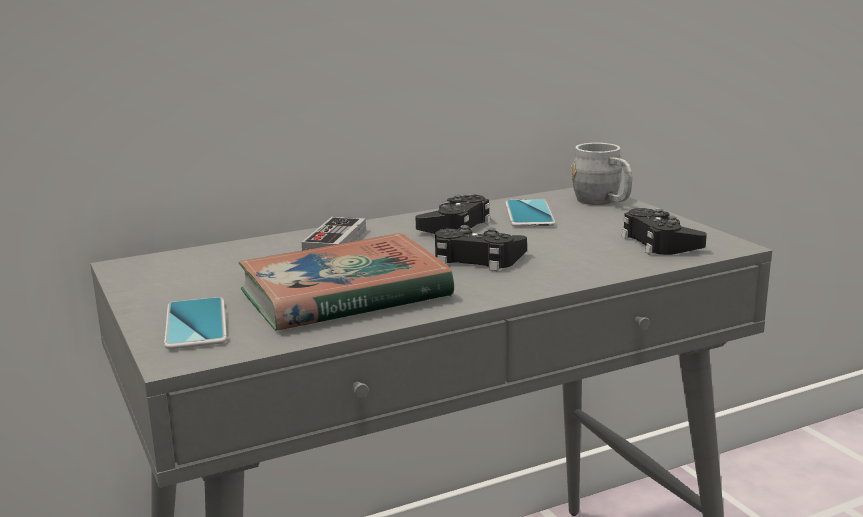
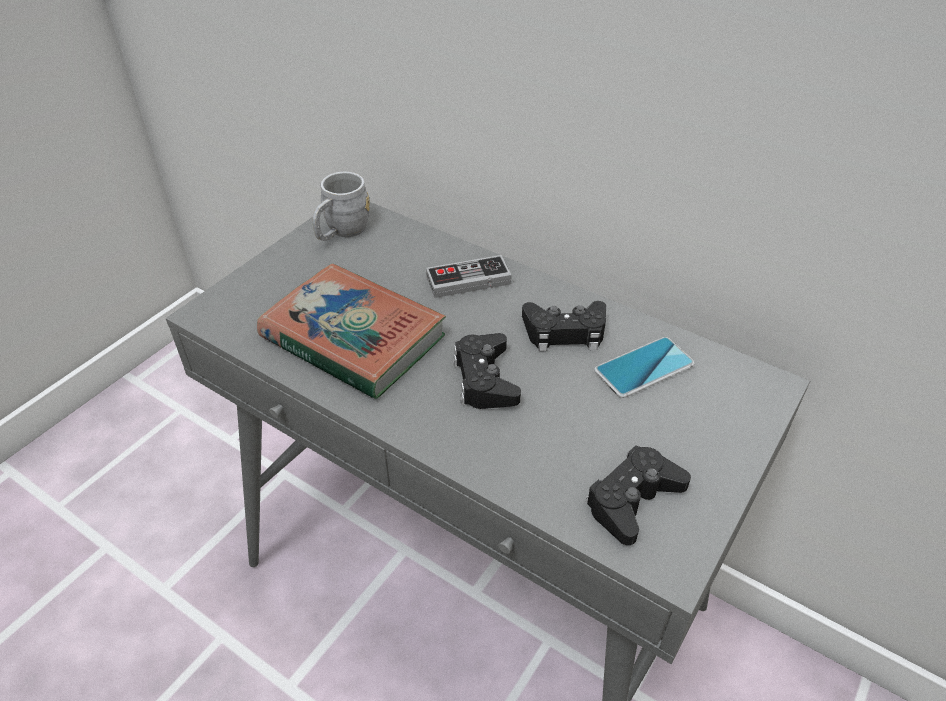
camera: 60 degrees right, 25 degrees up
(196, 324) = (260, 293): phone -> none
(603, 202) = (739, 410): grey mug -> grey mug (341, 232)

